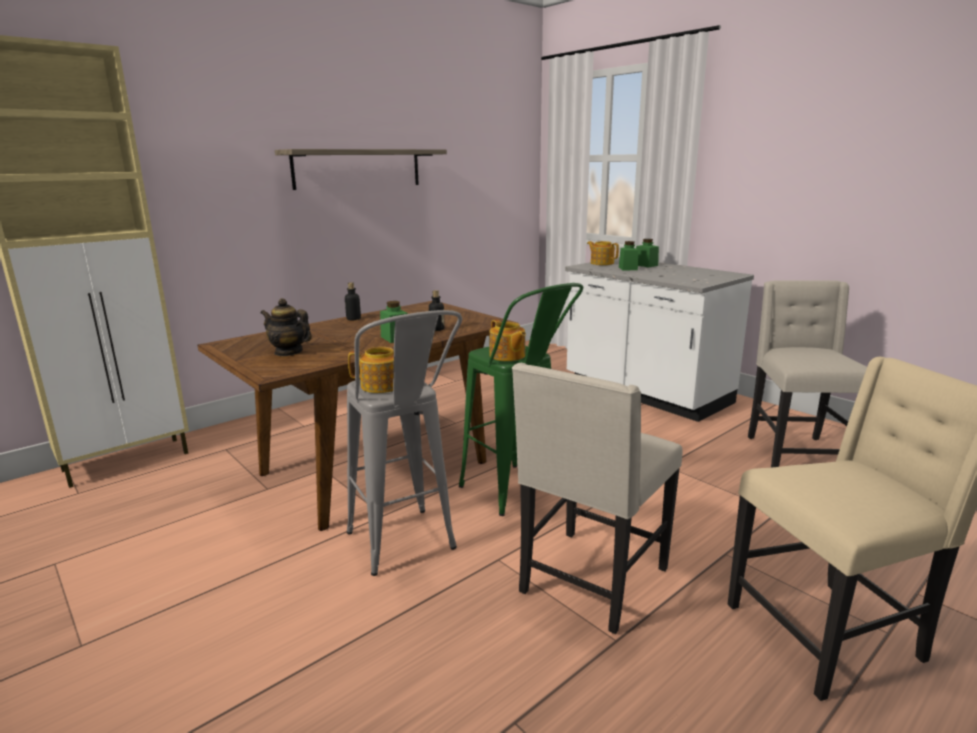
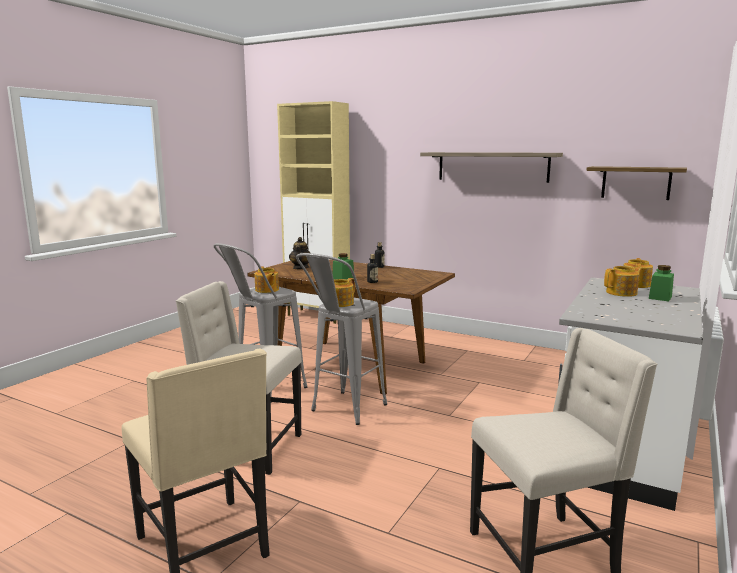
camera: 70 degrees right, 5 degrees down
(484, 180) = (636, 182): none -> shelf
(518, 495) = (342, 412): green stool -> grey stool
(628, 268) = (622, 293): green jar -> teapot

